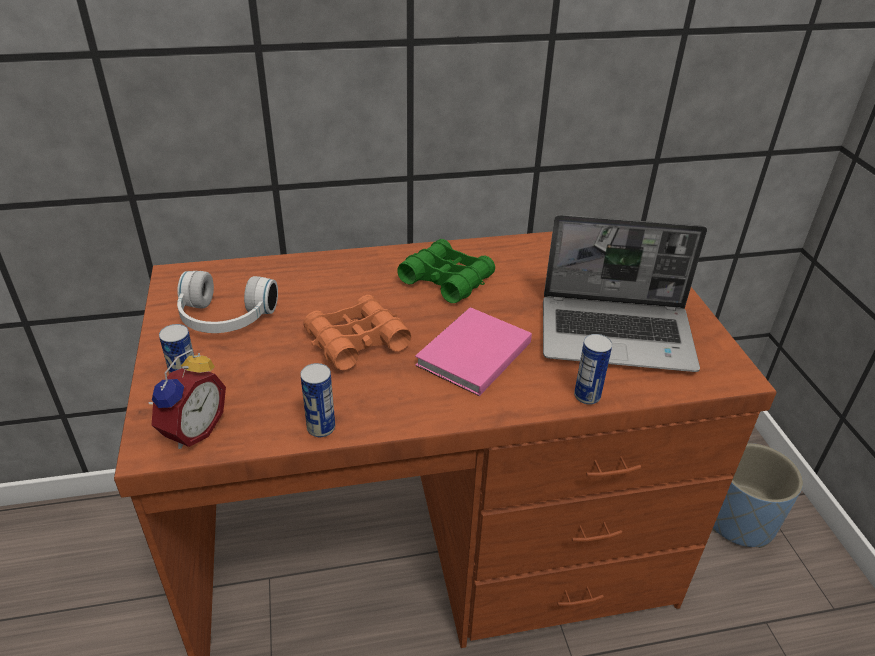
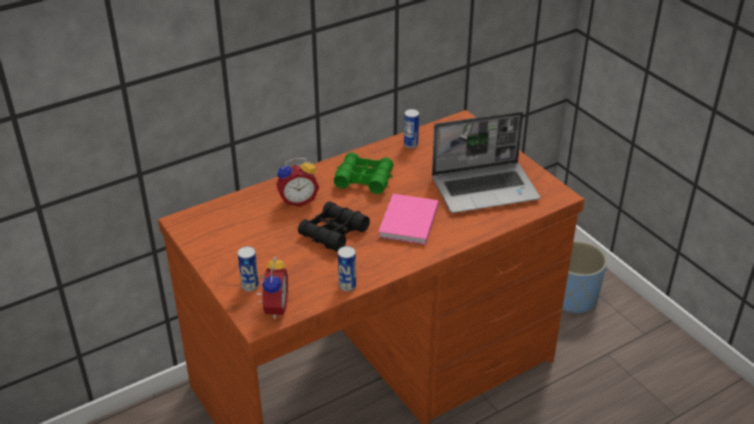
camera: 20 degrees left, 0 degrees up
(224, 319) = (239, 241): white headphones -> none
(340, 285) = (298, 200): none -> alarm clock
(356, 341) = (333, 233): orange binoculars -> black binoculars
(587, 396) = (485, 228): can -> can (411, 144)

